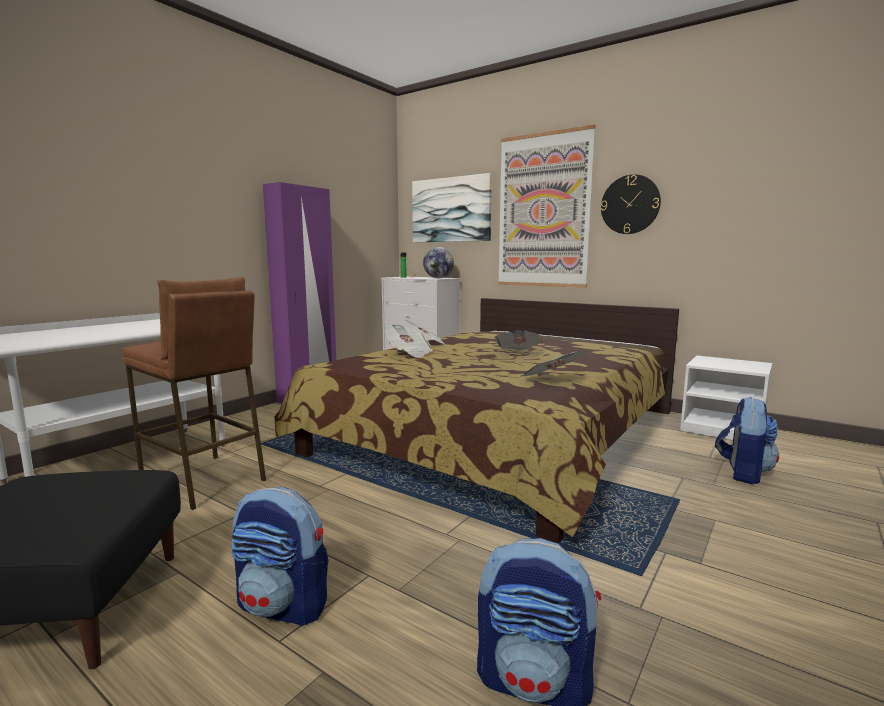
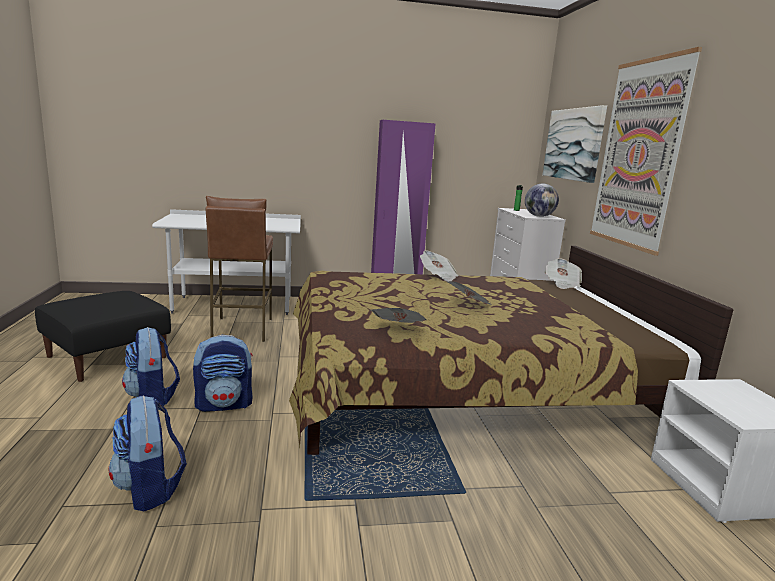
camera: 45 degrees right, 5 degrees up
(409, 353) = (394, 280): newspaper -> newspaper (562, 284)
(630, 204) = (716, 156): wall clock -> none
(743, 473) = (602, 521): backpack -> backpack (224, 404)

